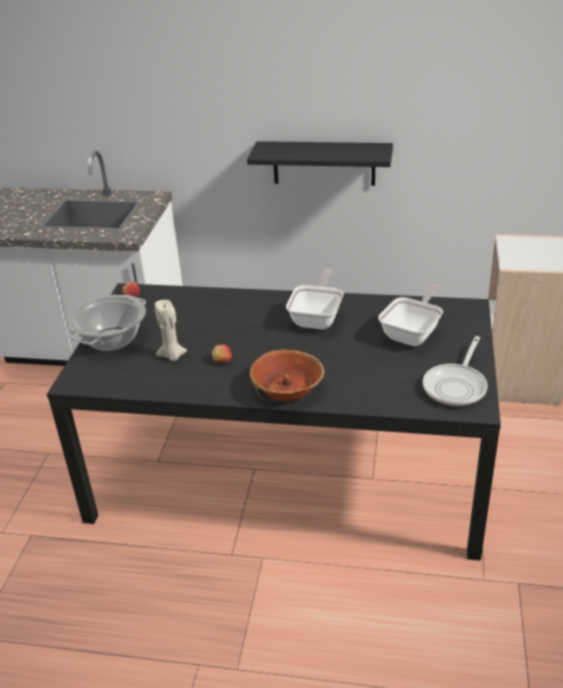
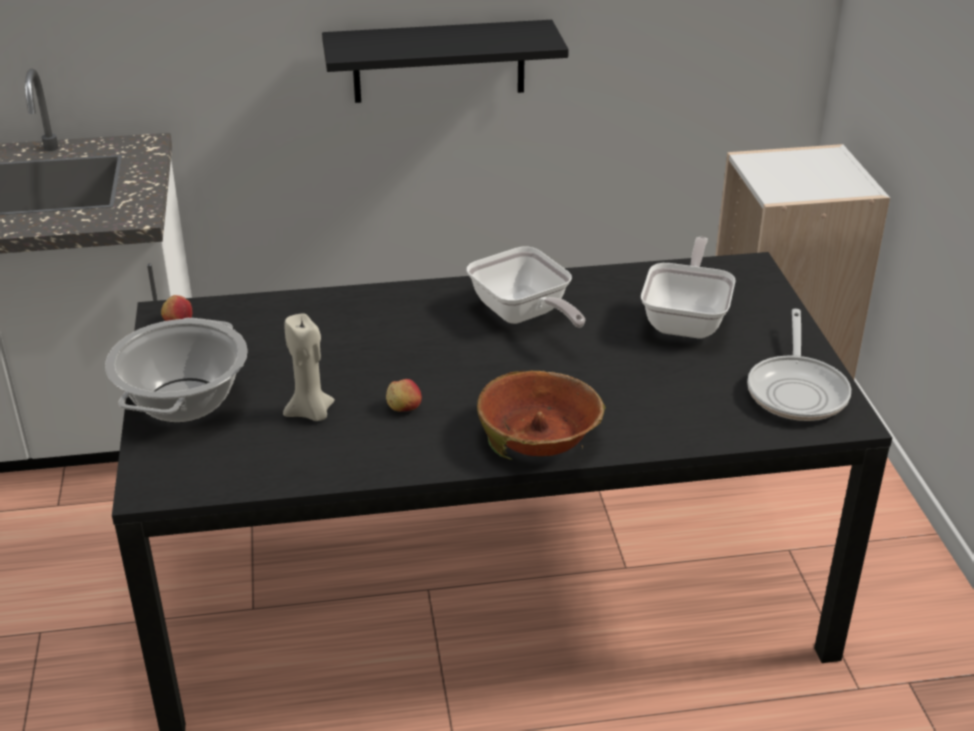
camera: 20 degrees left, 0 degrees up
(317, 318) = (523, 315): frying pan -> frying pan turned 150 degrees clockwise

